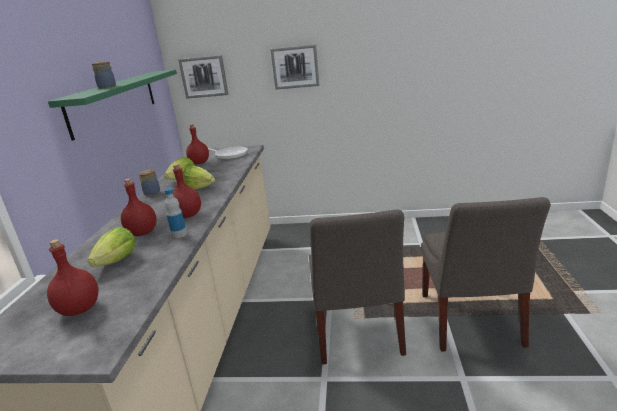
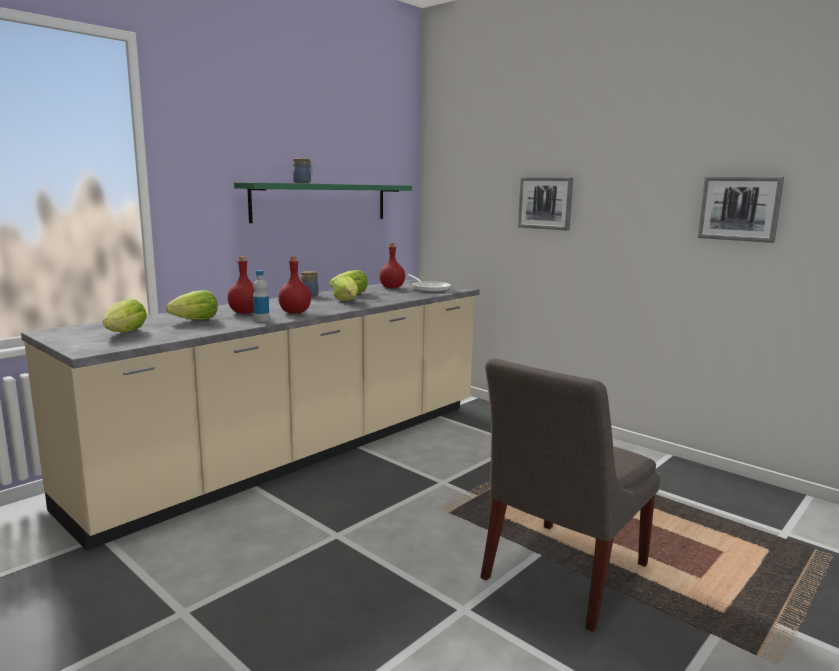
camera: 35 degrees right, 10 degrees down
(80, 308) = (126, 332): red bottle -> lettuce
(204, 77) = (451, 201): picture -> picture (739, 208)
(356, 332) = (422, 519): grey chair -> none

